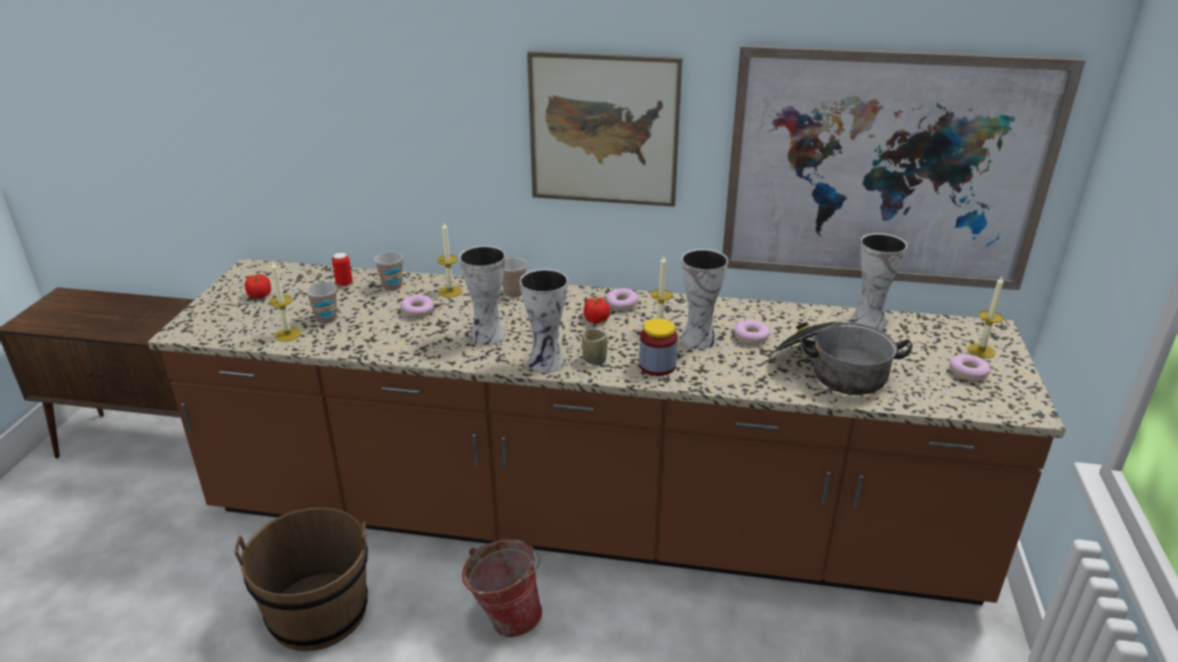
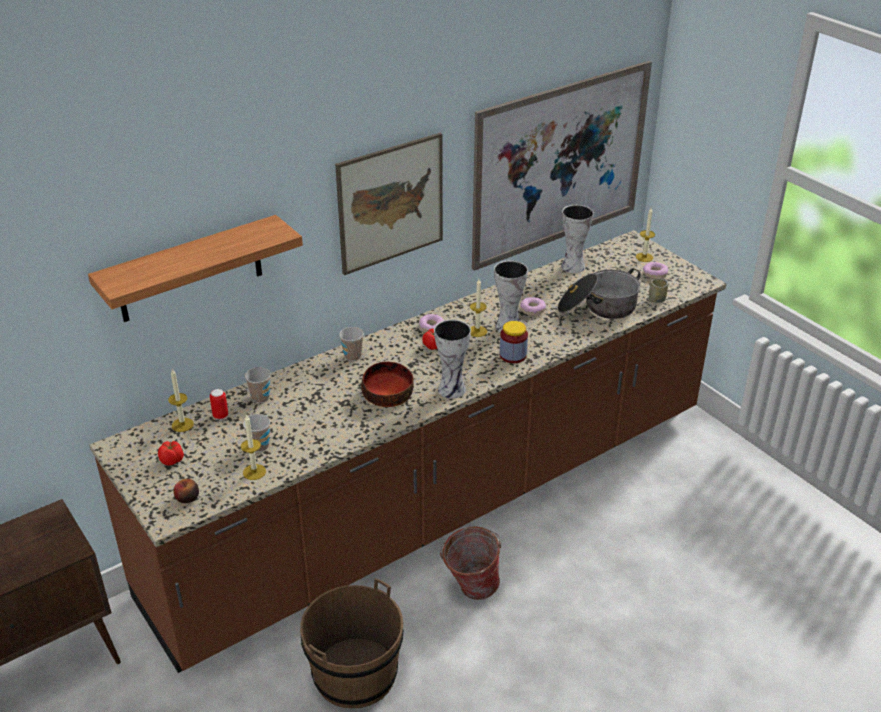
camera: 45 degrees left, 5 degrees up
(218, 325) = (187, 498): none -> apple
(350, 117) = (190, 270): none -> shelf
(417, 311) = (313, 404): donut -> none
(450, 291) = (308, 379): candle -> candle (182, 425)
(486, 335) = (387, 394): vase -> bowl
(594, 360) = (475, 372): cup -> cup (656, 300)

